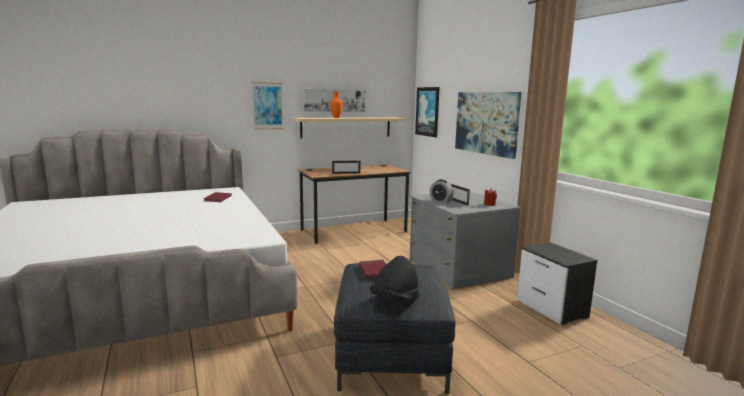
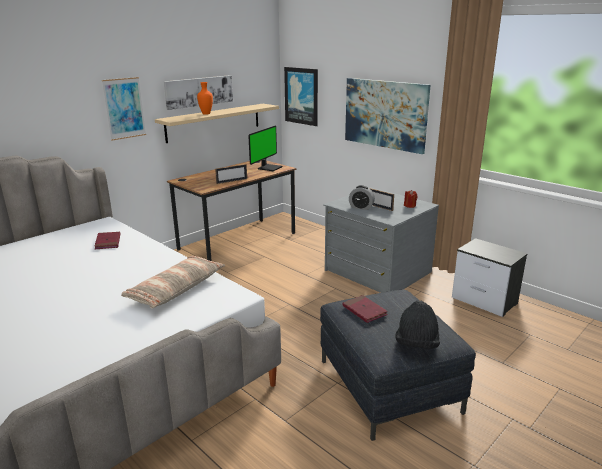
camera: 20 degrees left, 10 degrees up
(227, 228) = (176, 289): none -> pillow
(387, 169) = (269, 168): none -> monitor

